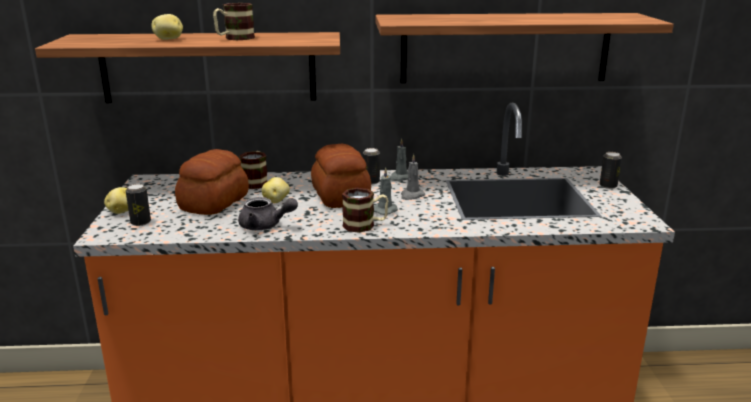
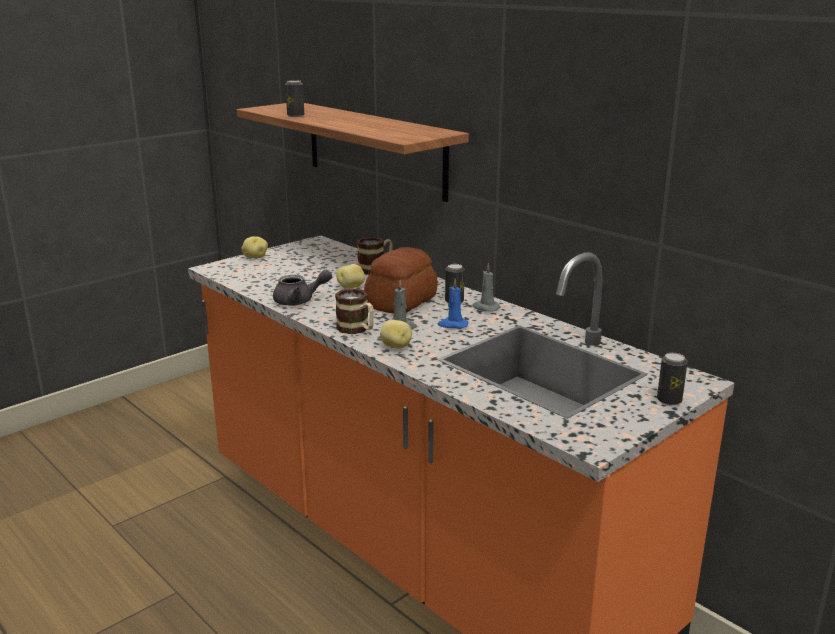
camera: 50 degrees right, 0 degrees up
(140, 222) = (246, 268): can -> can (295, 116)
(169, 39) = (325, 116): potato -> potato (396, 346)
(212, 203) = (312, 272): bread -> none
(234, 38) = (365, 124): mug -> none
(265, 226) = (299, 301): grey teapot -> grey teapot turned 75 degrees counterclockwise
(411, 195) = (452, 325): grey candle -> blue candle
(505, 48) = (625, 184): shelf -> none

